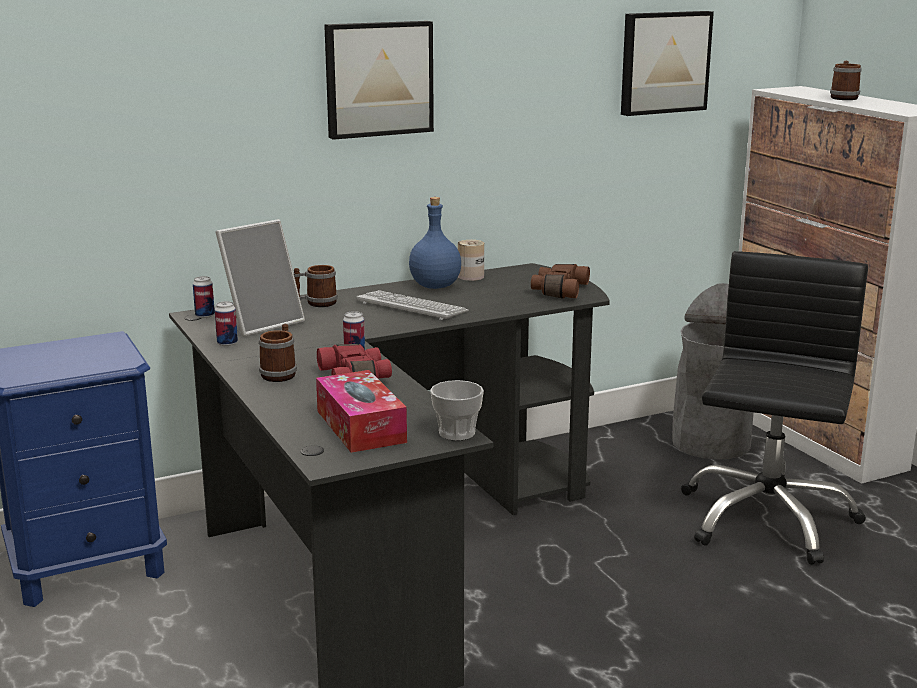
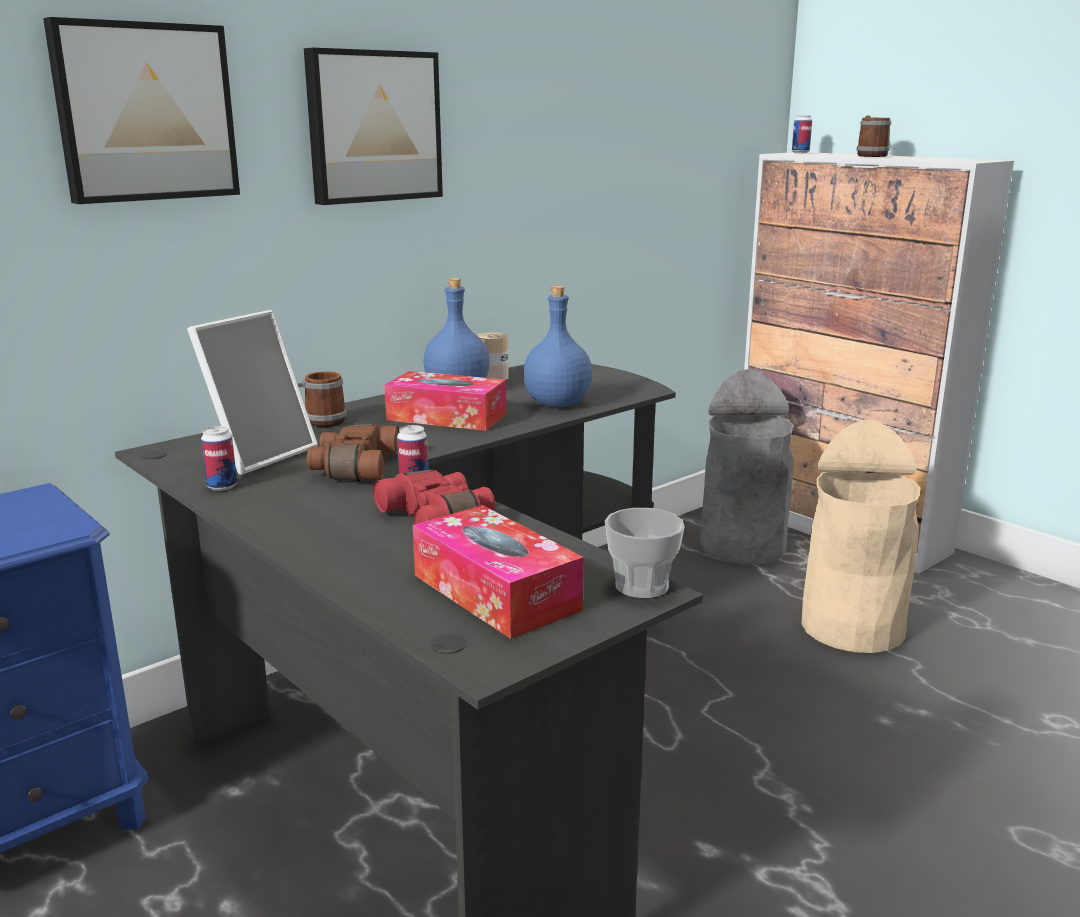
camera: 15 degrees left, 0 degrees up
(205, 316) = (171, 451): can -> can (800, 152)
(280, 373) = (324, 522): mug -> none
(412, 306) = (446, 417): keyboard -> tissue box
(504, 302) = (557, 403): none -> blue bottle
(558, 291) = (608, 386): brown binoculars -> brown binoculars (353, 468)
(663, 62) = (673, 121): picture -> picture (145, 112)
(766, 518) = (852, 627): black office chair -> beige trash can

